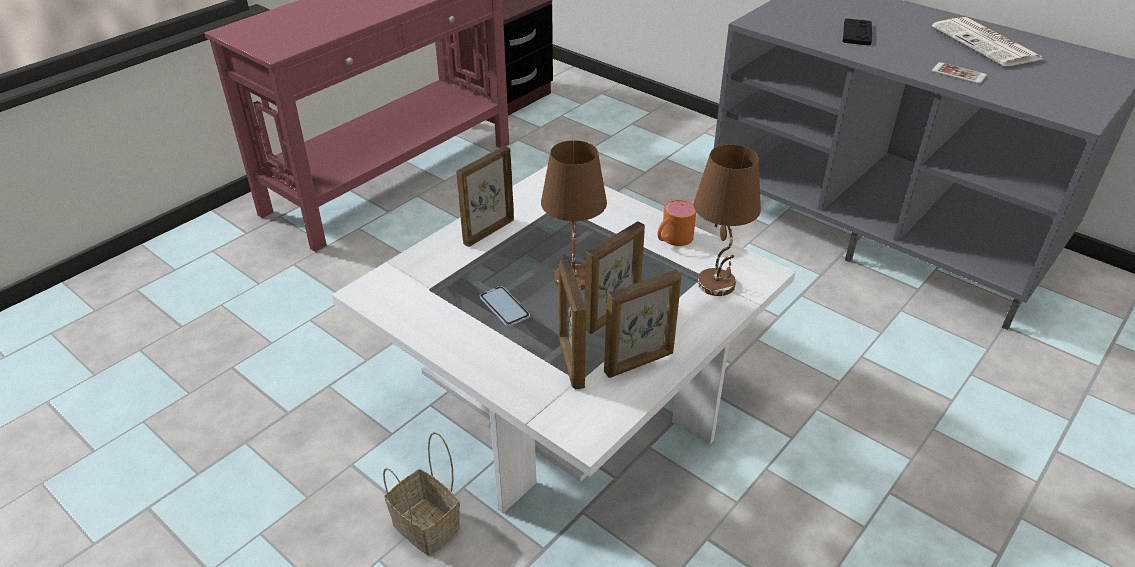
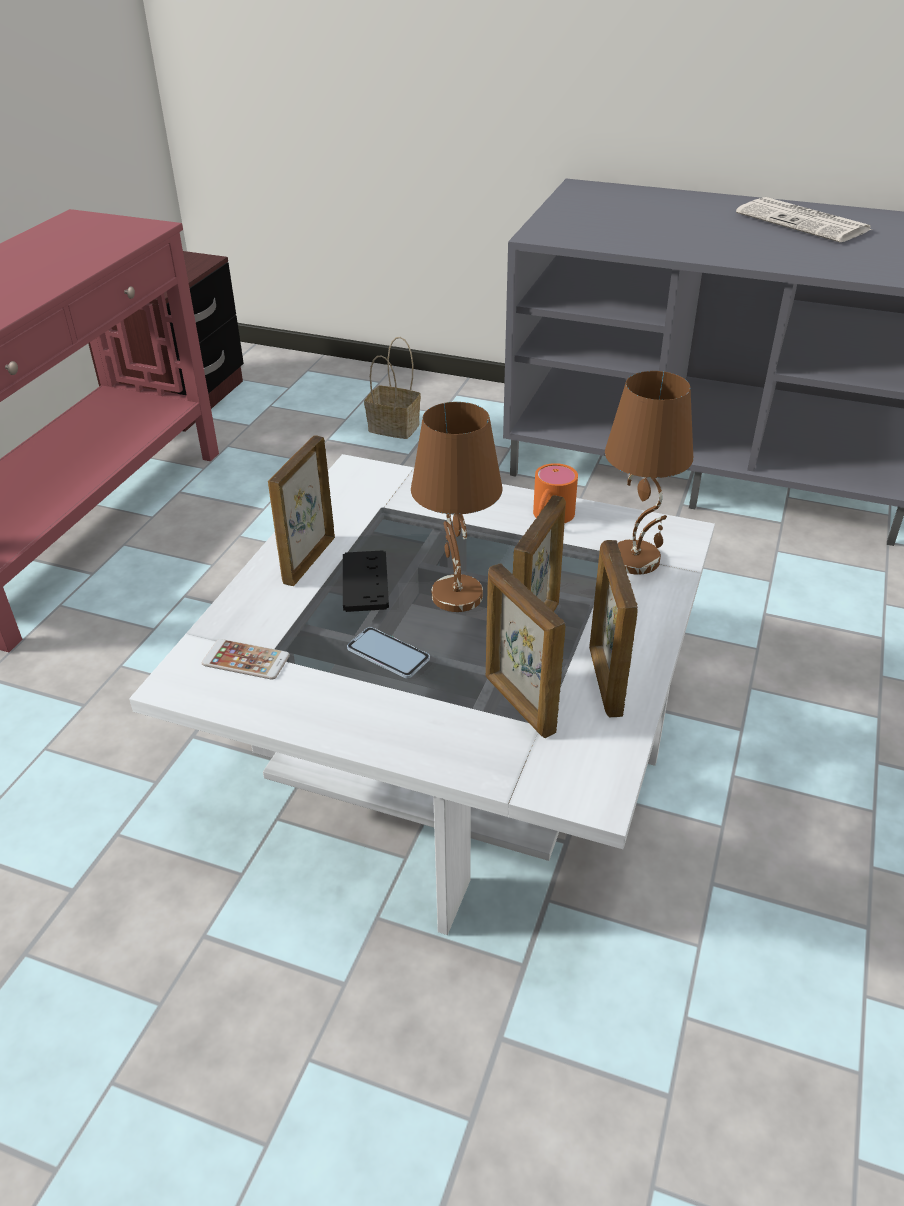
camera: 20 degrees left, 0 degrees up
(428, 526) = (356, 987): basket -> basket (396, 427)
(639, 363) = (604, 681): picture frame -> picture frame turned 135 degrees clockwise
(857, 33) = (661, 231): black game controller -> black game controller (365, 582)
(958, 74) = (800, 257): phone -> phone (246, 660)

